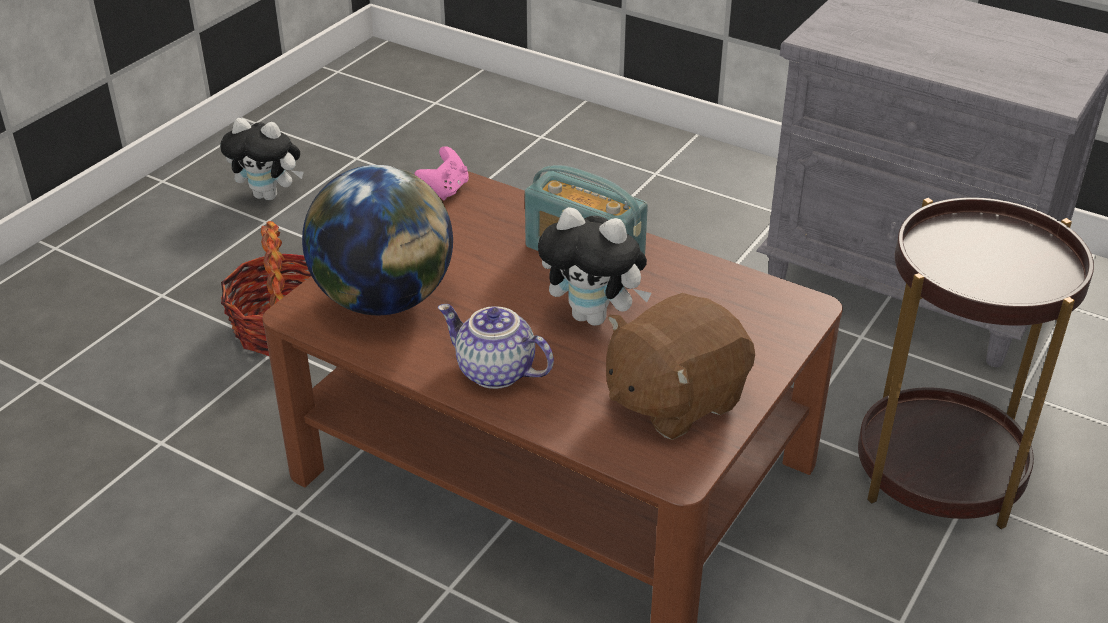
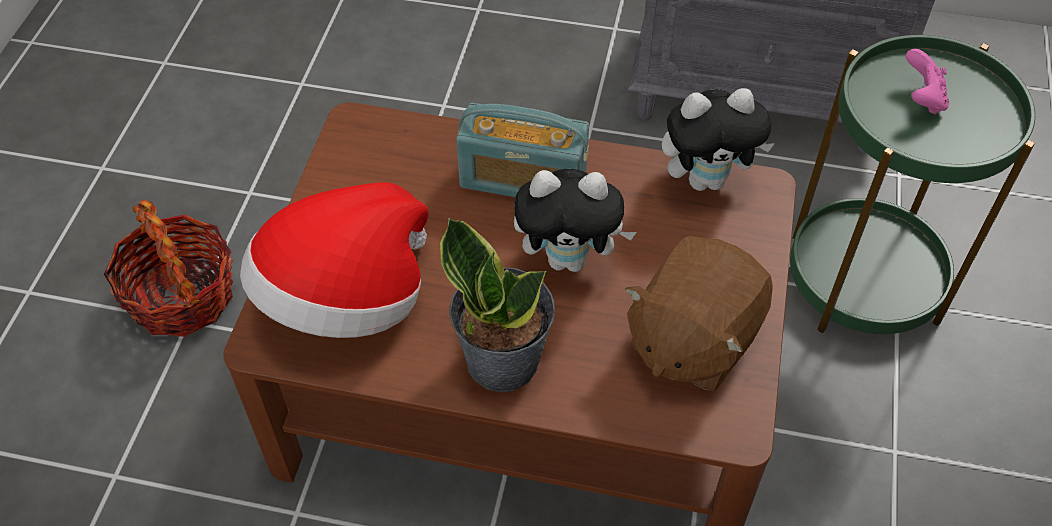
camera: 20 degrees left, 15 degrees up
(269, 195) = (90, 133): plush toy -> plush toy (707, 179)
(384, 300) = (346, 299): globe -> hat
(445, 190) = (341, 134): pink game controller -> pink game controller (922, 99)
(494, 372) = (503, 360): teapot -> potted plant
(939, 470) = (864, 279): brown side table -> green side table

